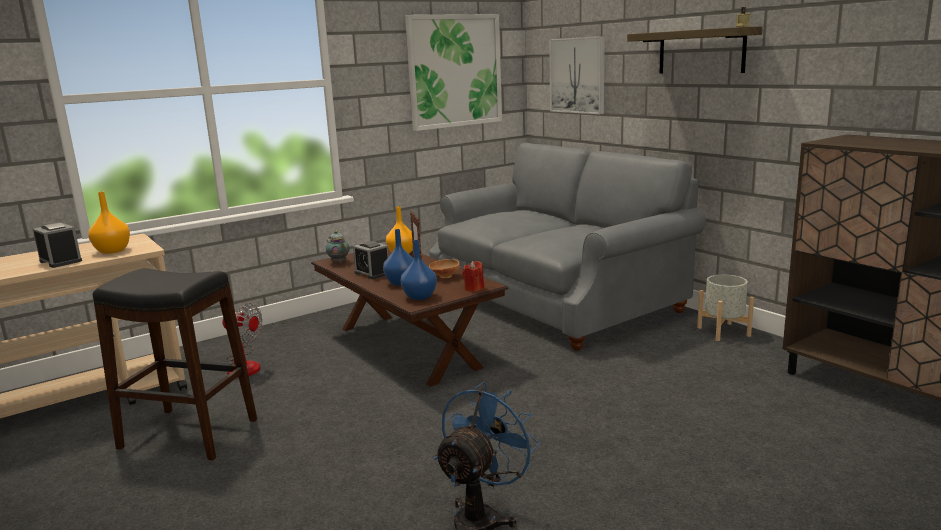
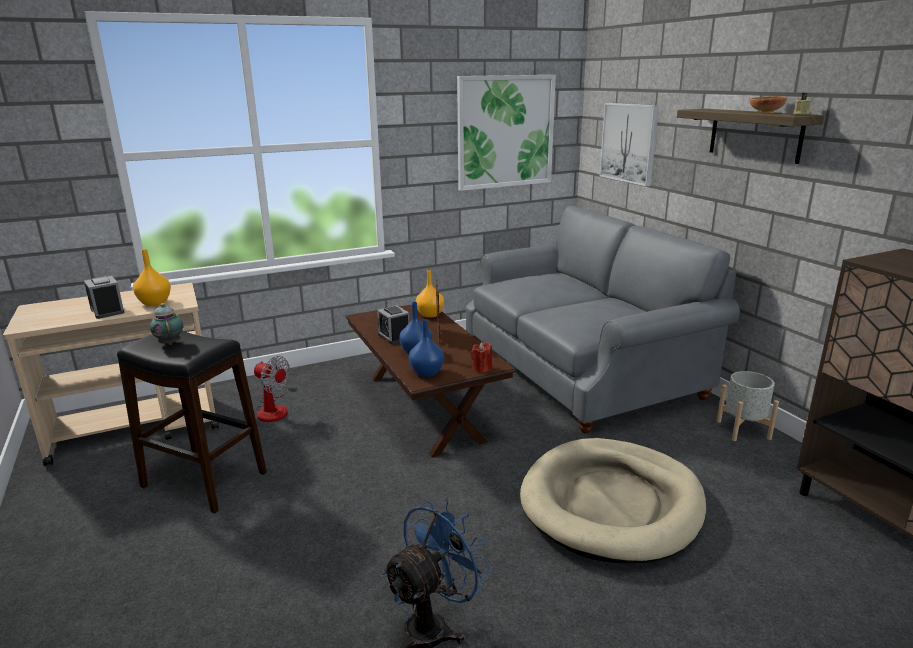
camera: 10 degrees right, 5 degrees up
(338, 262) = (369, 319): teapot -> teapot (170, 343)
(444, 276) = (459, 349): brown bowl -> brown bowl (765, 113)
(621, 401) = (611, 503): none -> beige dog bed

